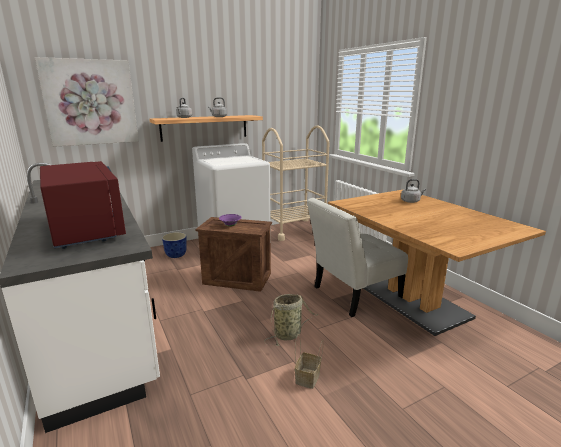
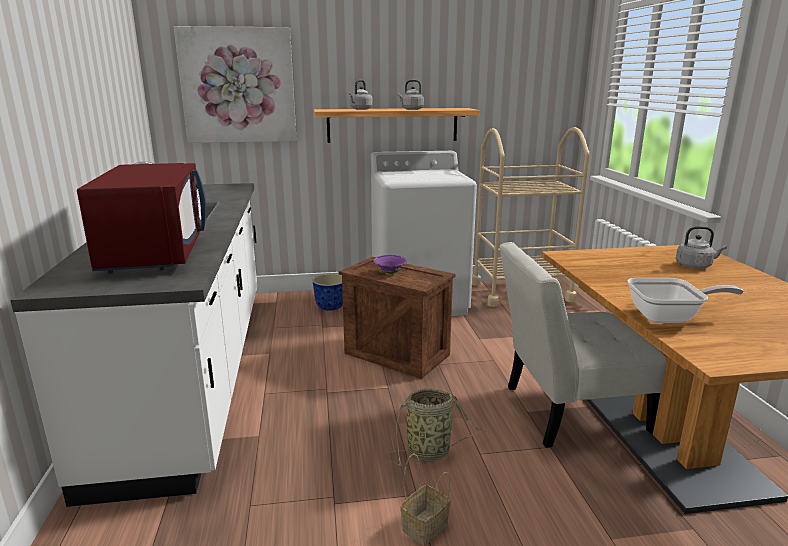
camera: 20 degrees right, 0 degrees up
(419, 230) = (669, 317): none -> frying pan

